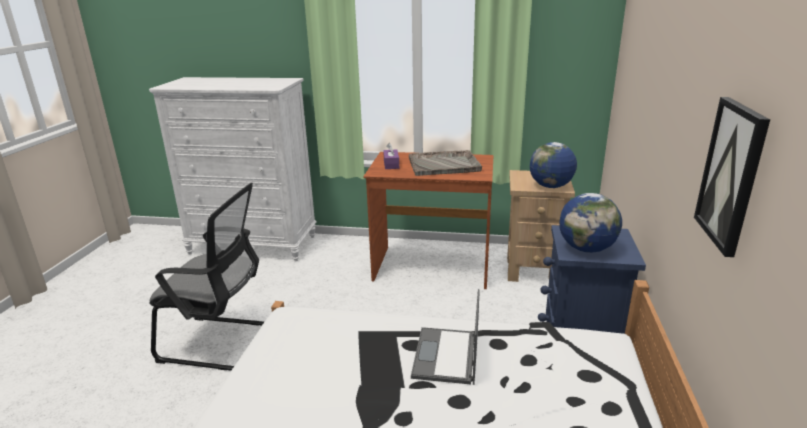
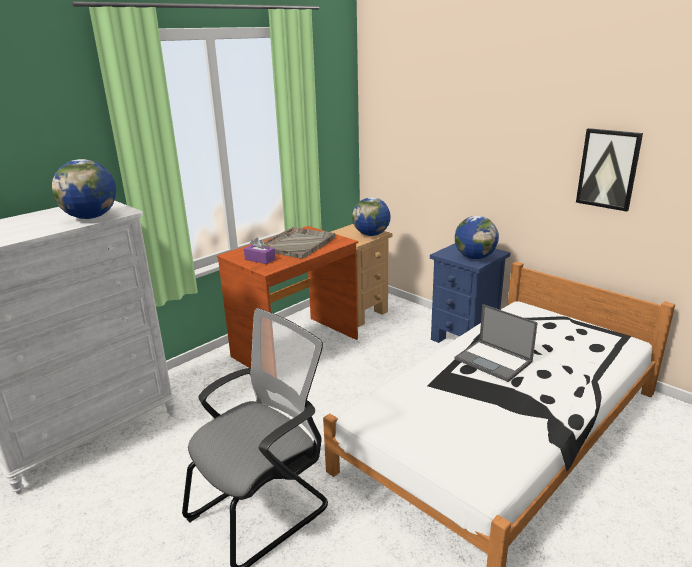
camera: 55 degrees left, 0 degrees up
(253, 86) = (91, 217): none -> globe

